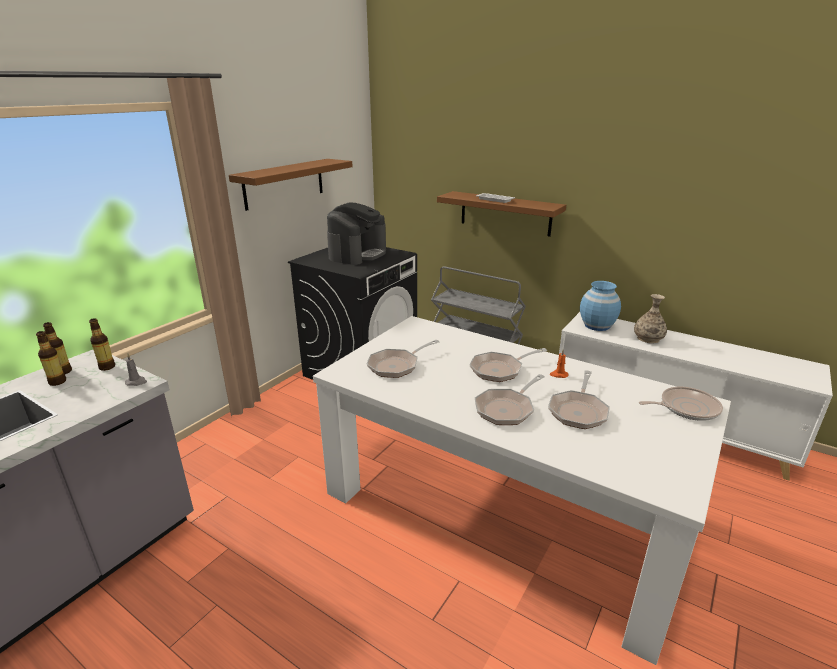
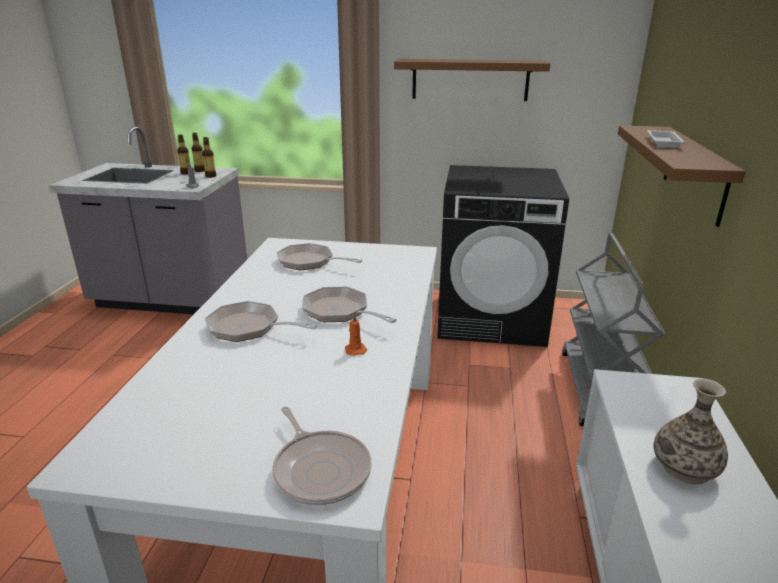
camera: 65 degrees right, 0 degrees up
(358, 254) = (514, 179): coffee machine -> none
(578, 411) = (265, 373): frying pan -> none
(597, 325) = (661, 401): blue vase -> none

